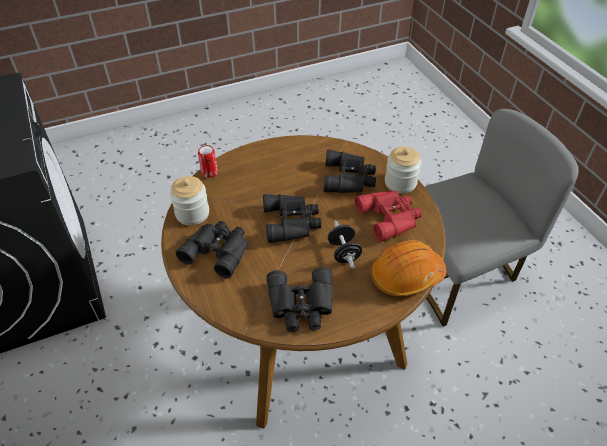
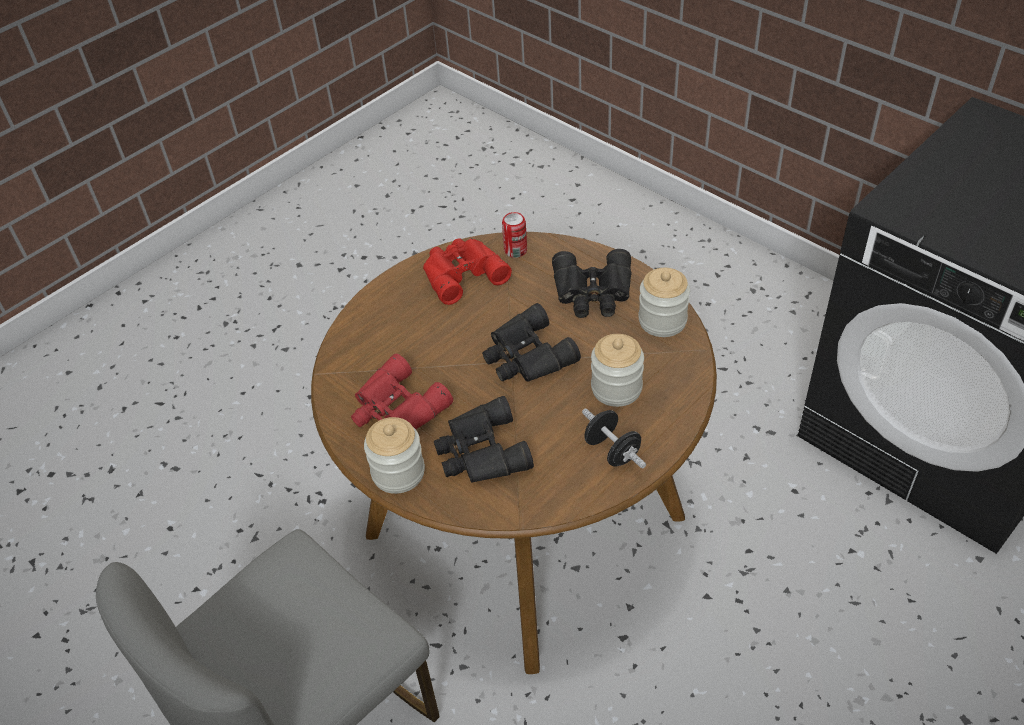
camera: 160 degrees right, 0 degrees up
(209, 172) = (693, 384): can -> can (515, 250)
(252, 184) = (616, 388): none -> jar
(301, 305) = (461, 273): black binoculars -> red binoculars
(343, 253) = (440, 341): black dumbbell -> black dumbbell (612, 451)
(406, 276) = (354, 342): orange hard hat -> none

